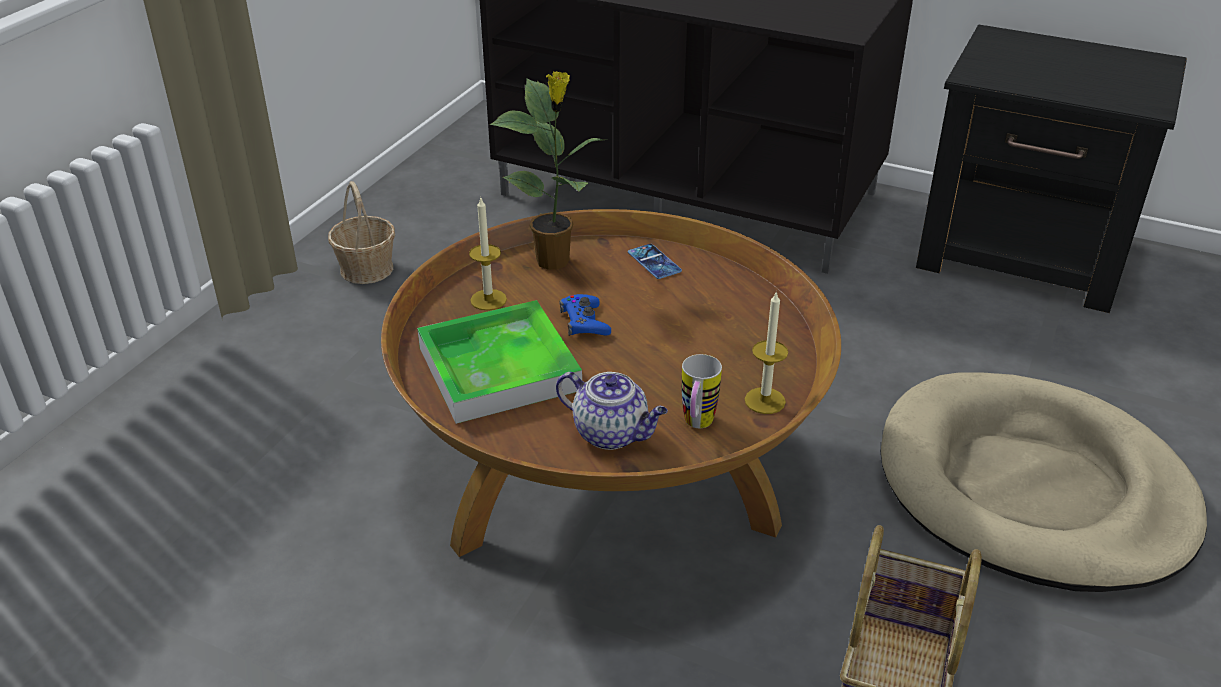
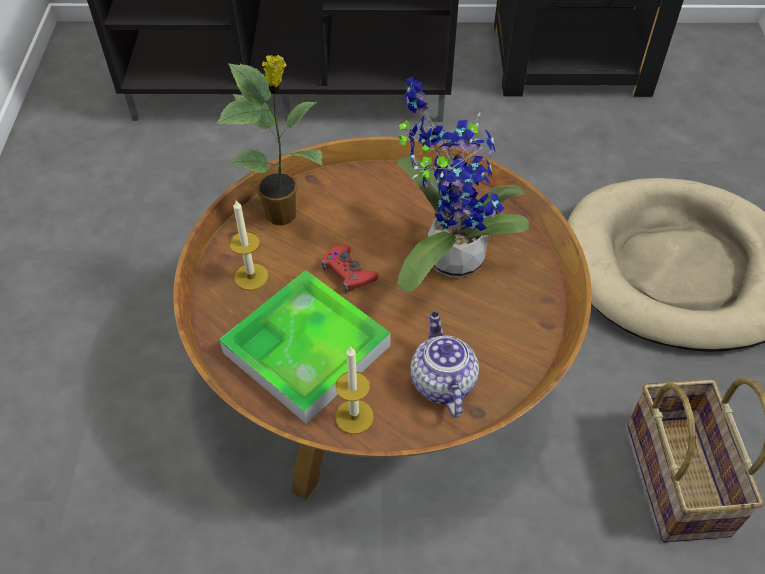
camera: 25 degrees left, 15 degrees up
(367, 269) = (54, 238): basket -> none
(584, 322) = (348, 272): blue game controller -> red game controller
(612, 433) = (441, 382): teapot -> teapot turned 105 degrees counterclockwise
(654, 262) = (367, 187): phone -> none
(696, 337) = (447, 256): none -> potted plant
(696, 425) = (501, 347): mug -> none
(765, 401) = (538, 302): candle -> candle (354, 416)

